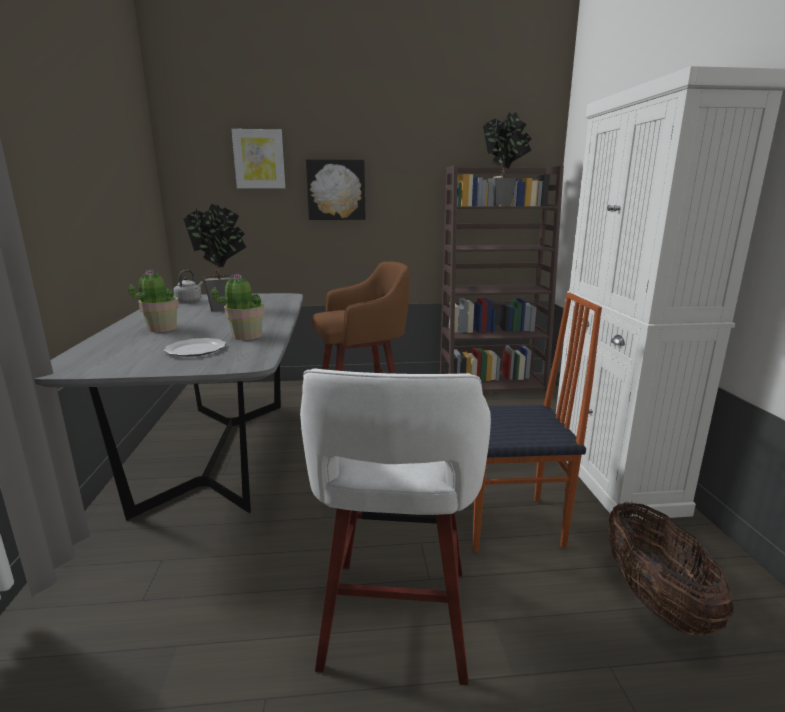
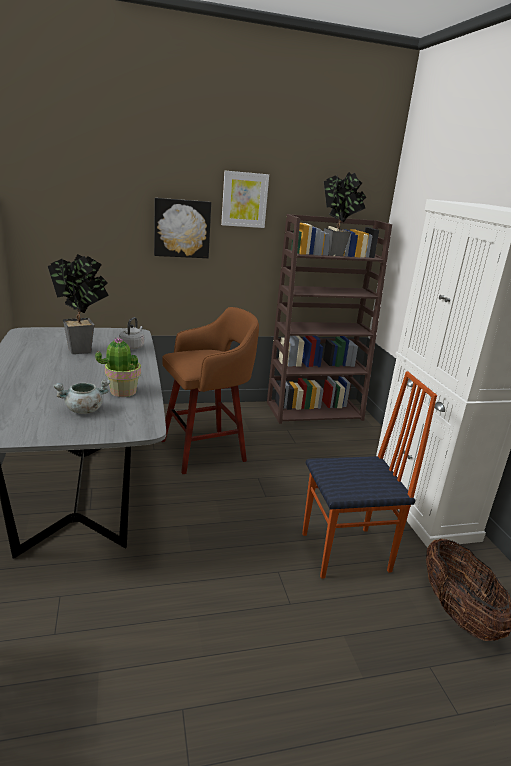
camera: 10 degrees left, 5 degrees up
(161, 329) = (36, 379): potted plant -> none
(190, 301) = (42, 337): grey kettle -> grey kettle (132, 346)
(195, 350) = (84, 410): plate -> grey cooking pot
(259, 159) = (107, 194): picture -> picture (244, 199)
(395, 621) = (270, 641): white stool -> none

